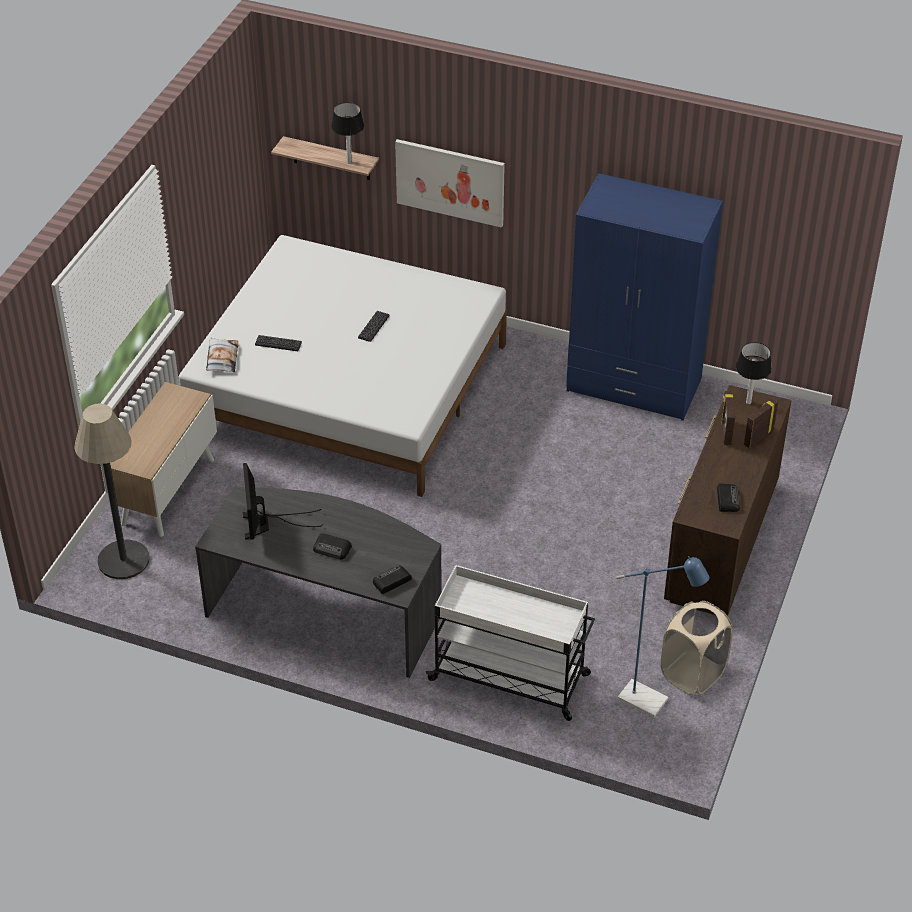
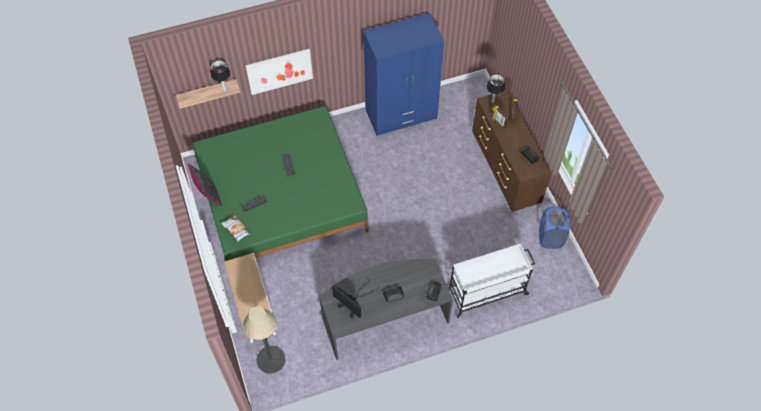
camera: 40 degrees left, 15 degrees up
(233, 300) = (208, 194): none -> black pillow
(349, 387) = (281, 197): white bed -> green bed
(650, 702) = (548, 262): blue floor lamp -> none
(692, 674) = (550, 237): beige laundry basket -> blue laundry basket

